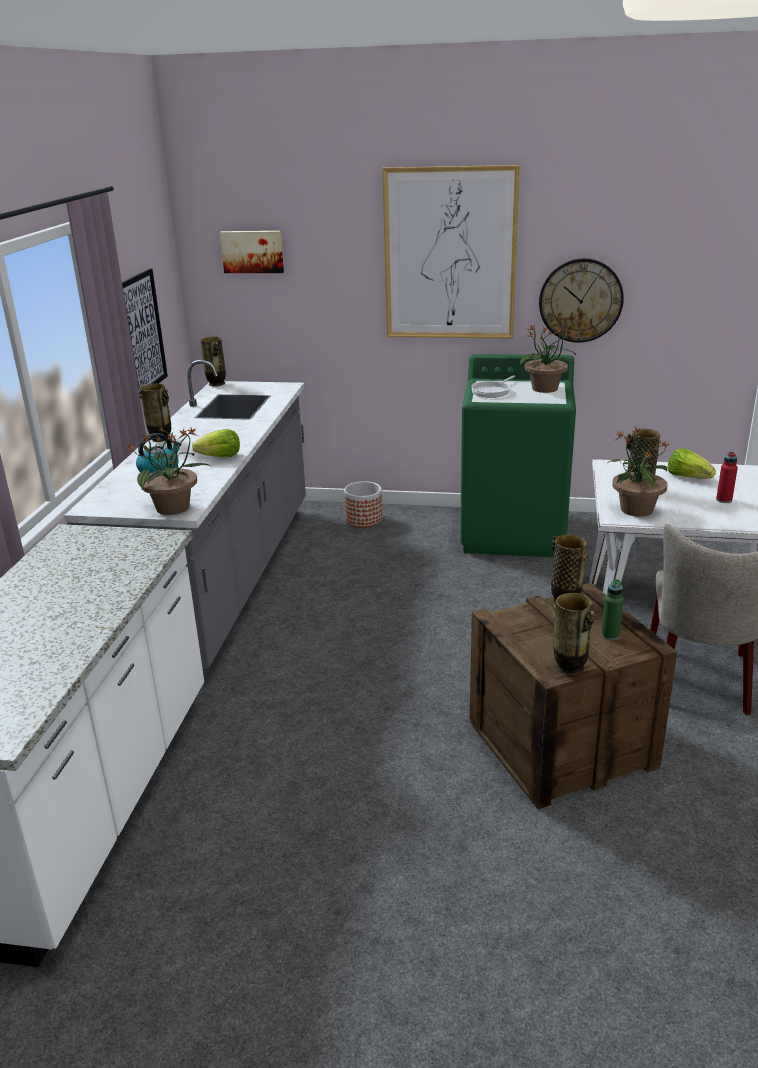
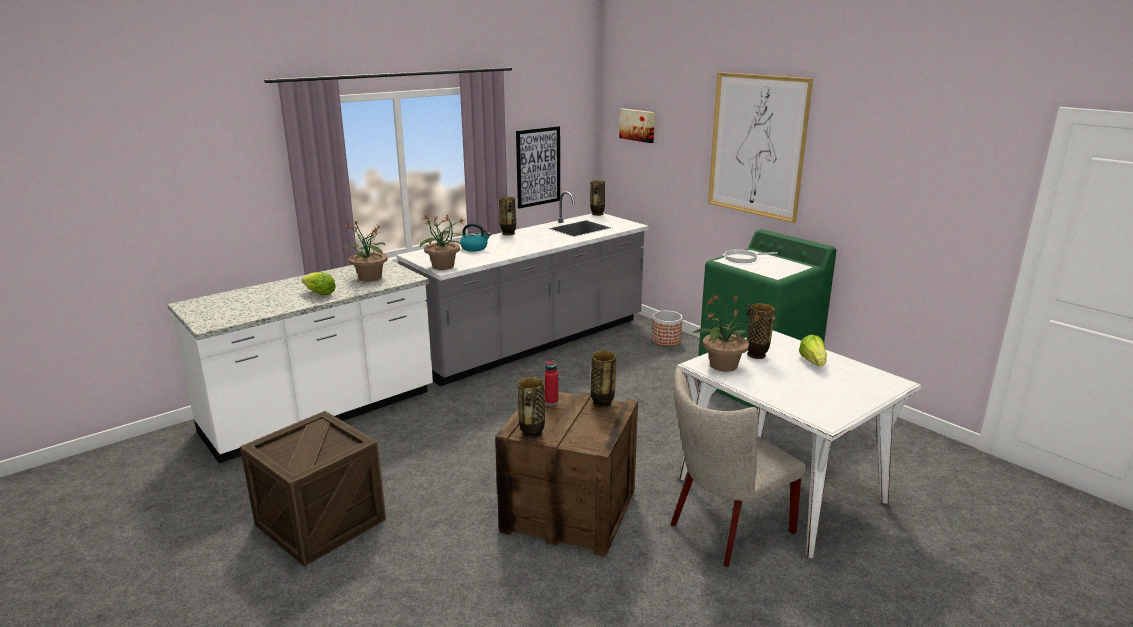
camera: 40 degrees right, 5 degrees down
(220, 457) = (515, 250): lettuce -> lettuce (320, 294)
(332, 937) = (320, 522): none -> crate
(545, 389) = (786, 267): potted plant -> potted plant (369, 278)
(580, 300) = (850, 201): wall clock -> none
(610, 635) = (590, 431): green bottle -> none
(724, 500) = (806, 384): red bottle -> red bottle (551, 402)

